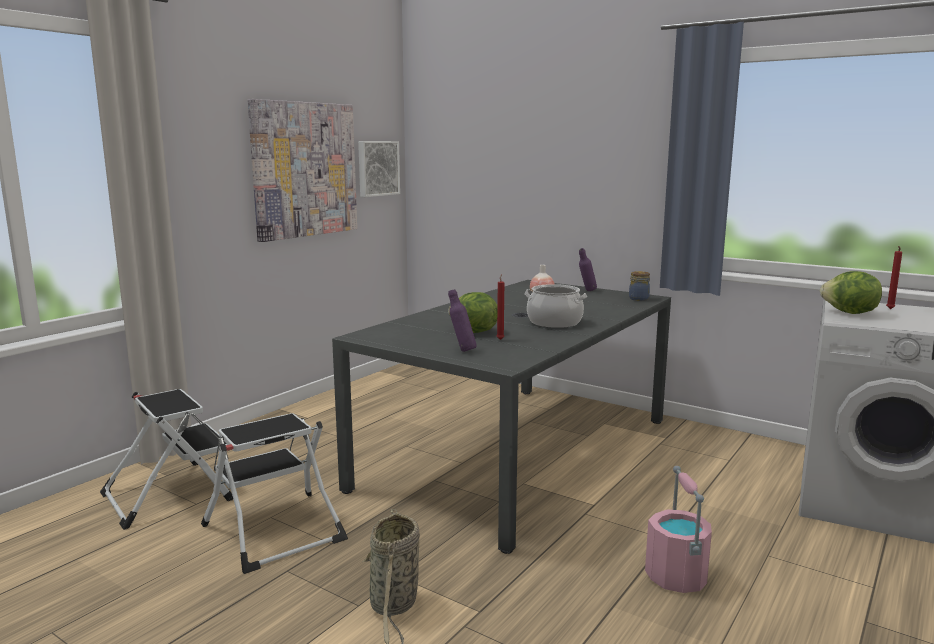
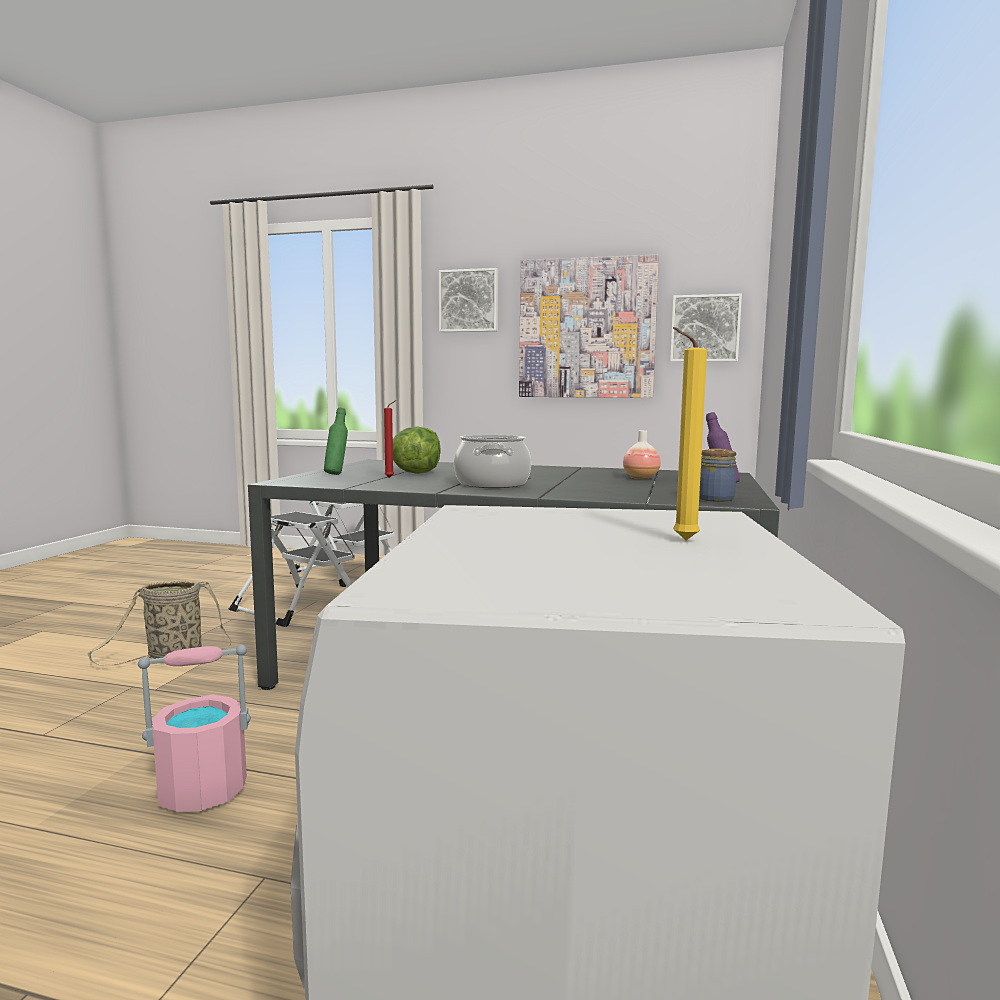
camera: 70 degrees right, 5 degrees down
(199, 139) = (469, 301): none -> picture
(462, 350) = (337, 474): purple bottle -> green bottle
(850, 313) = (562, 516): lettuce -> none
(889, 309) = (681, 540): red candle -> yellow candle

